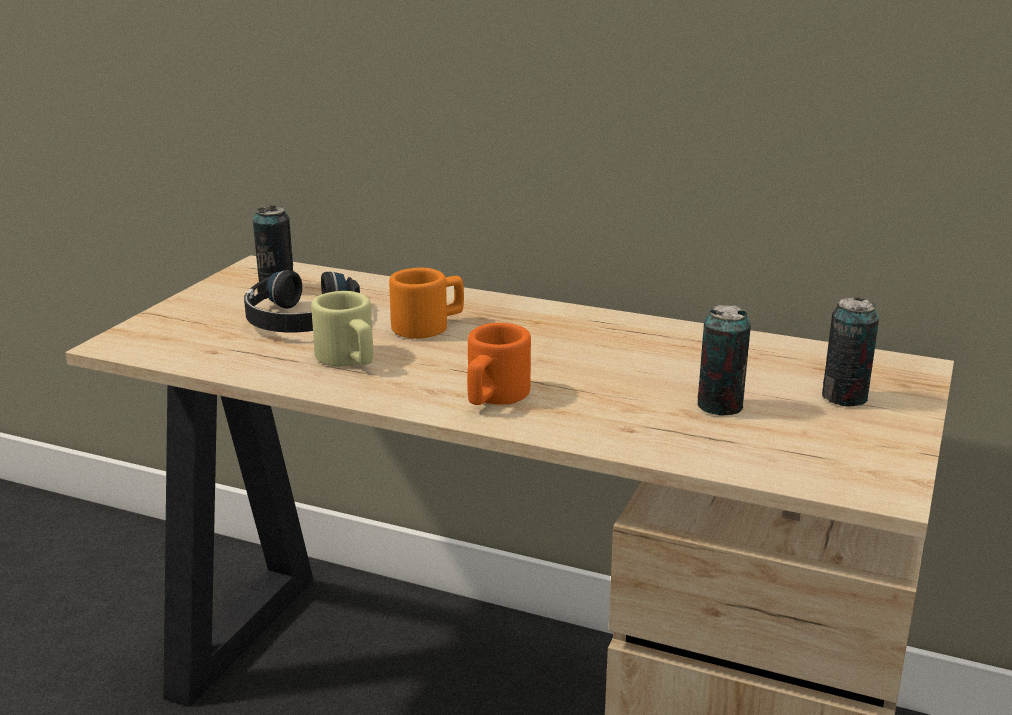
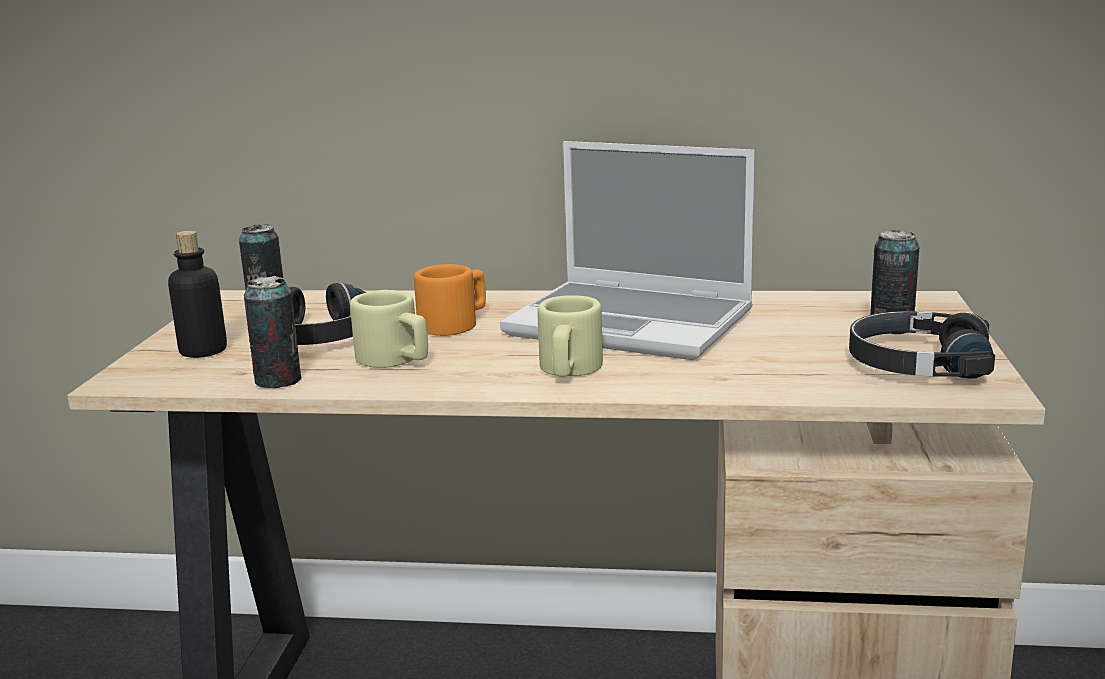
camera: 15 degrees left, 5 degrees down
(197, 323) = (203, 351): none -> bottle
(493, 397) = (569, 371): orange mug -> beige mug
(592, 351) = (633, 323): none -> laptop
(720, 406) = (788, 349): can -> can (278, 381)
(836, 446) = (917, 364): none -> black headphones

